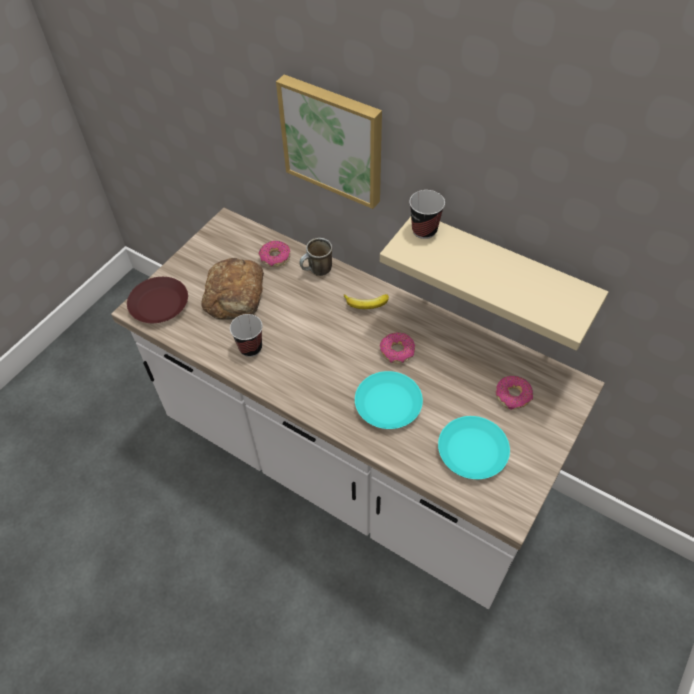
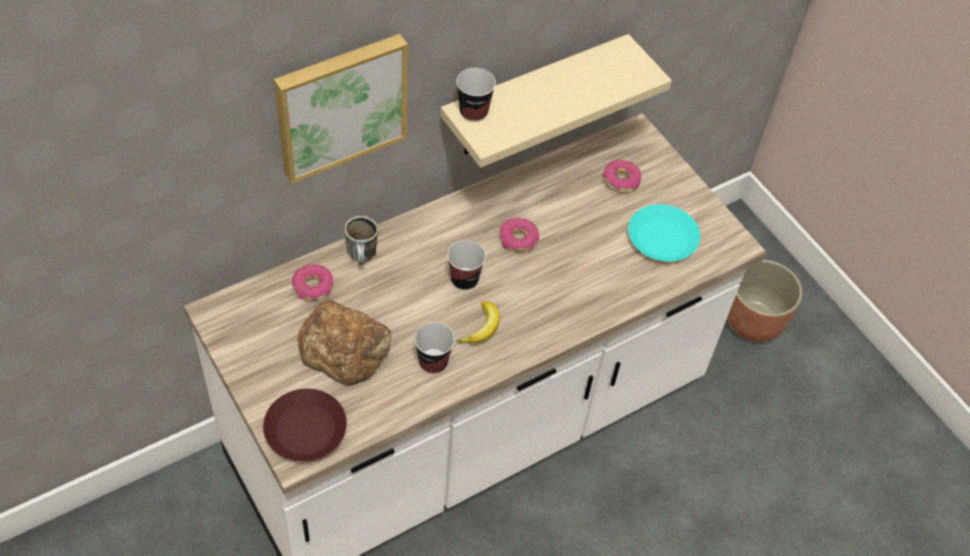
camera: 70 degrees left, 0 degrees up
(335, 335) = (464, 280): none -> cup
(366, 304) = (440, 236): banana -> banana (482, 327)
(388, 403) = (575, 275): turquoise plate -> none
(588, 639) = (753, 321): none -> planter

